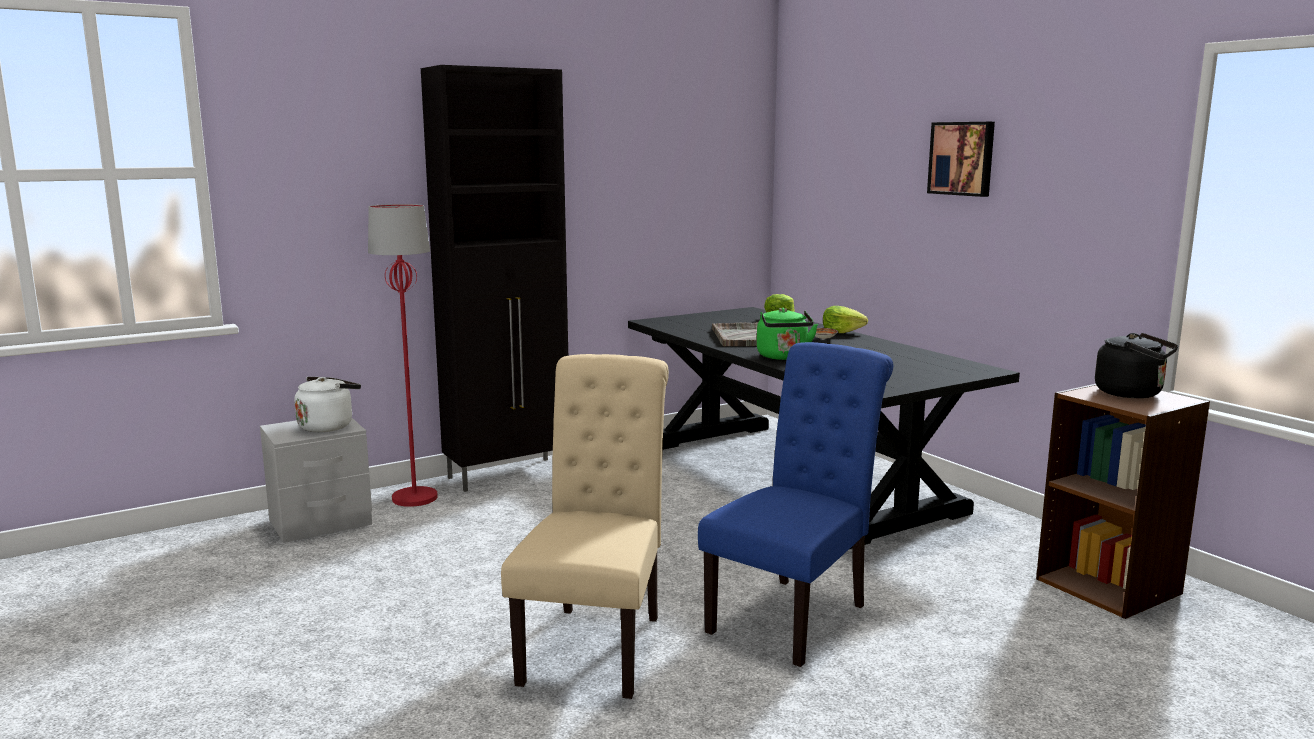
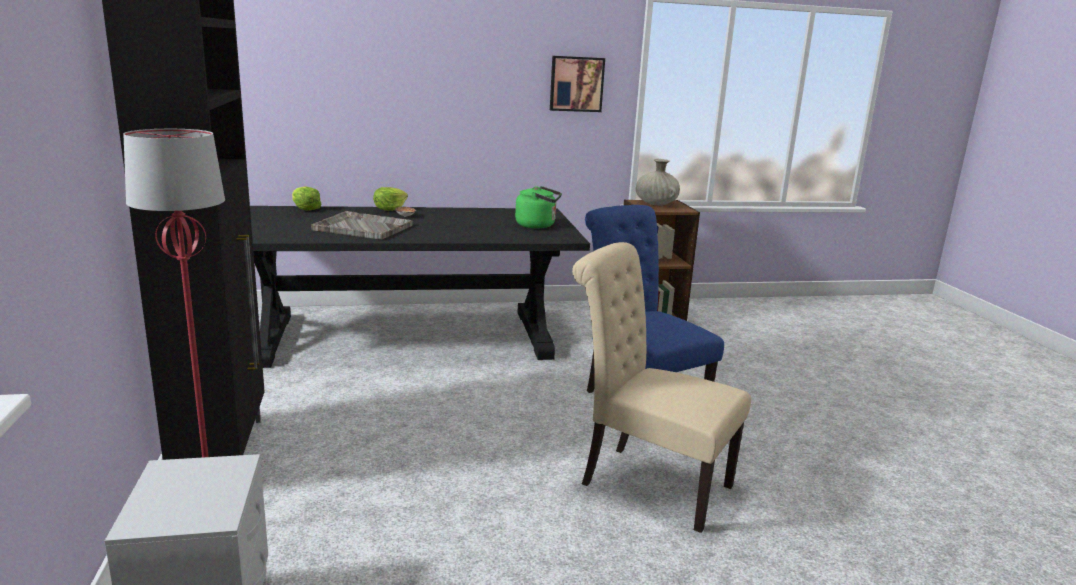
camera: 70 degrees left, 5 degrees up
(328, 426) = (202, 479): white kettle -> none
(783, 357) = (446, 234): green kettle -> green kettle (538, 225)
(962, 158) = (473, 59): picture -> picture (576, 84)
(1133, 394) = (656, 204): black kettle -> beige vase

